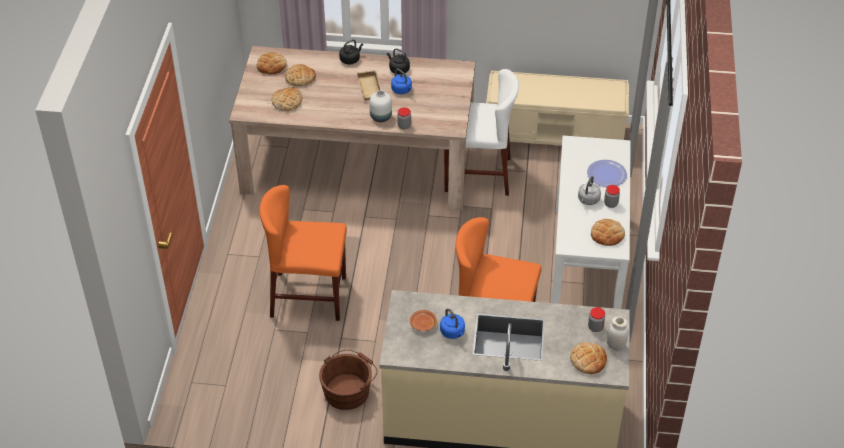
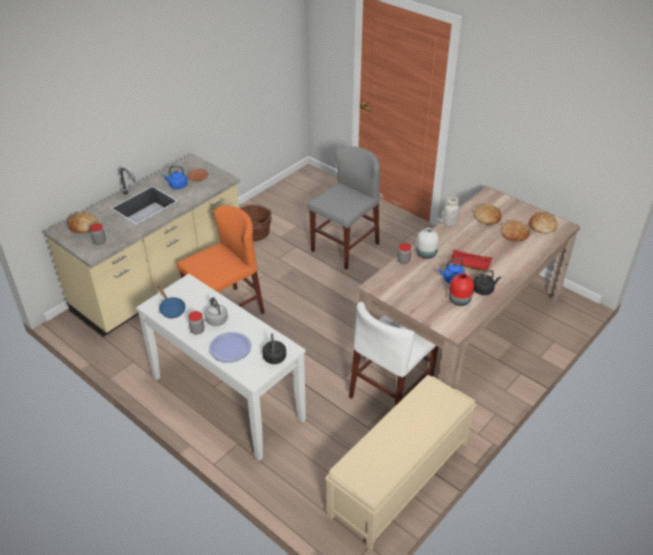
camera: 125 degrees right, 5 degrees down
(308, 296) = (345, 247): orange chair -> grey chair
(350, 59) = (520, 269): black kettle -> black kettle (274, 359)
(371, 88) = (469, 264): beige tray -> red tray
(424, 77) = (460, 300): none -> red vase
(607, 235) = (171, 309): bread -> blue frying pan
(615, 346) = (75, 242): white jar -> white jar (449, 223)

